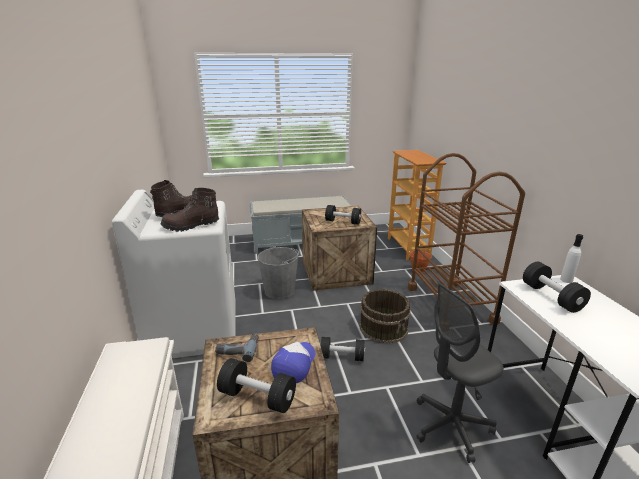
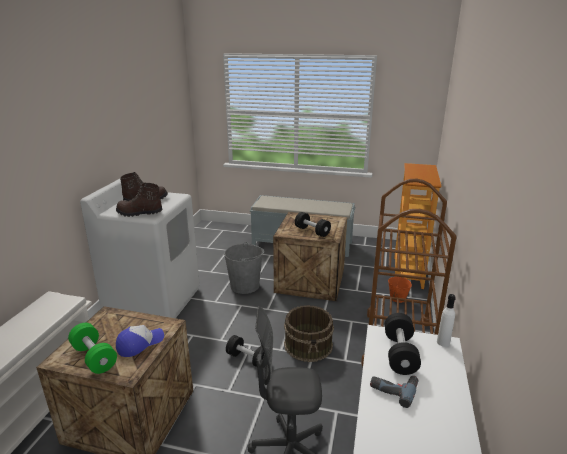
camera: 25 degrees right, 0 degrees up
(238, 349) = (116, 319): power drill -> power drill (394, 388)
(257, 397) = (94, 357): black dumbbell -> green dumbbell

